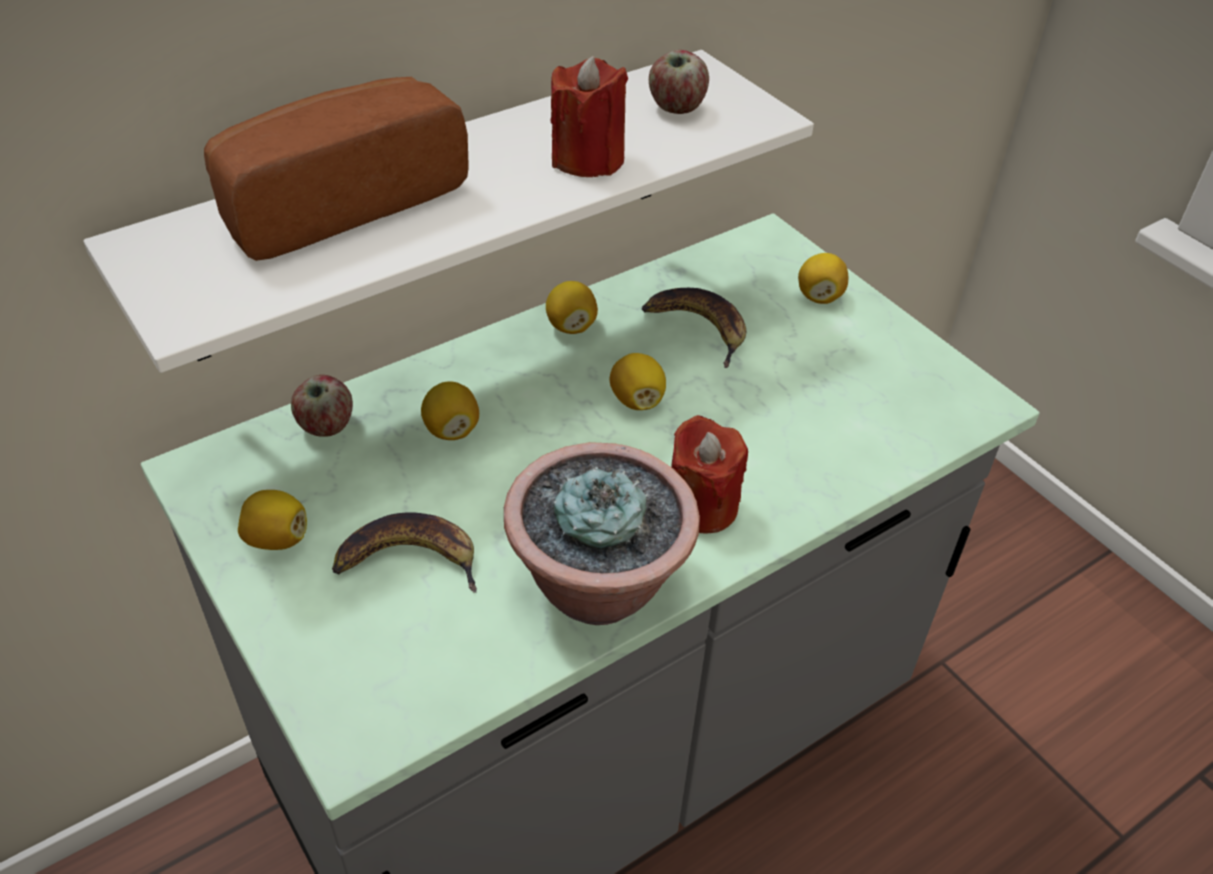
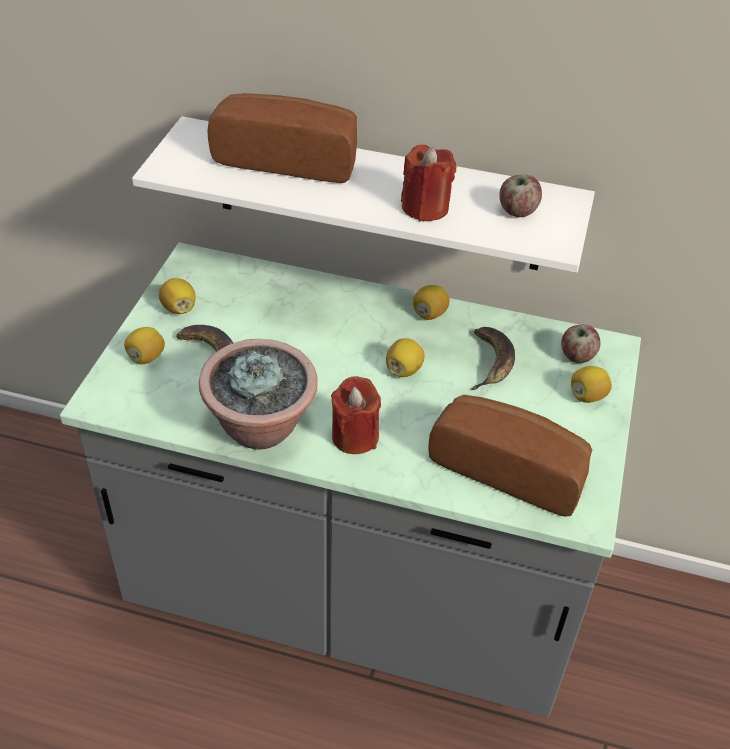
camera: 50 degrees right, 0 degrees up
(326, 426) = (260, 279): apple -> apple (577, 356)
(451, 429) = (304, 318): lemon -> lemon (146, 357)
(868, 412) = (510, 467): none -> bread

